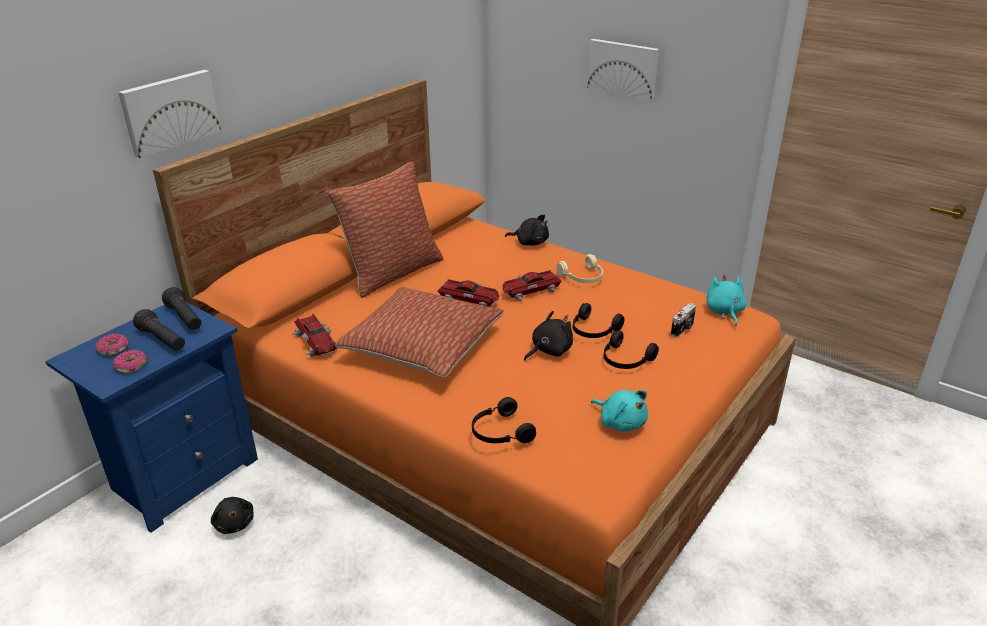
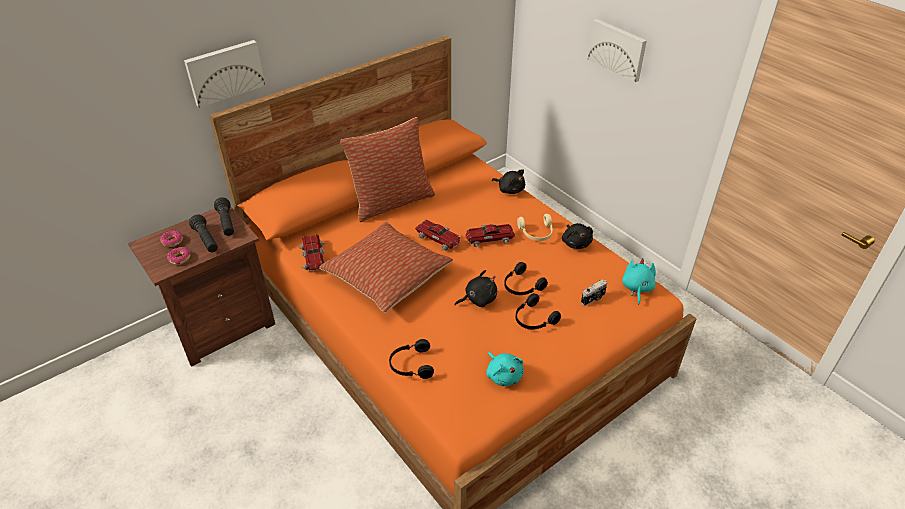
camera: 15 degrees right, 10 degrees up
(182, 475) = (222, 326): blue nightstand -> brown nightstand
(234, 523) = (246, 371): black plush toy -> black plush toy (576, 243)

